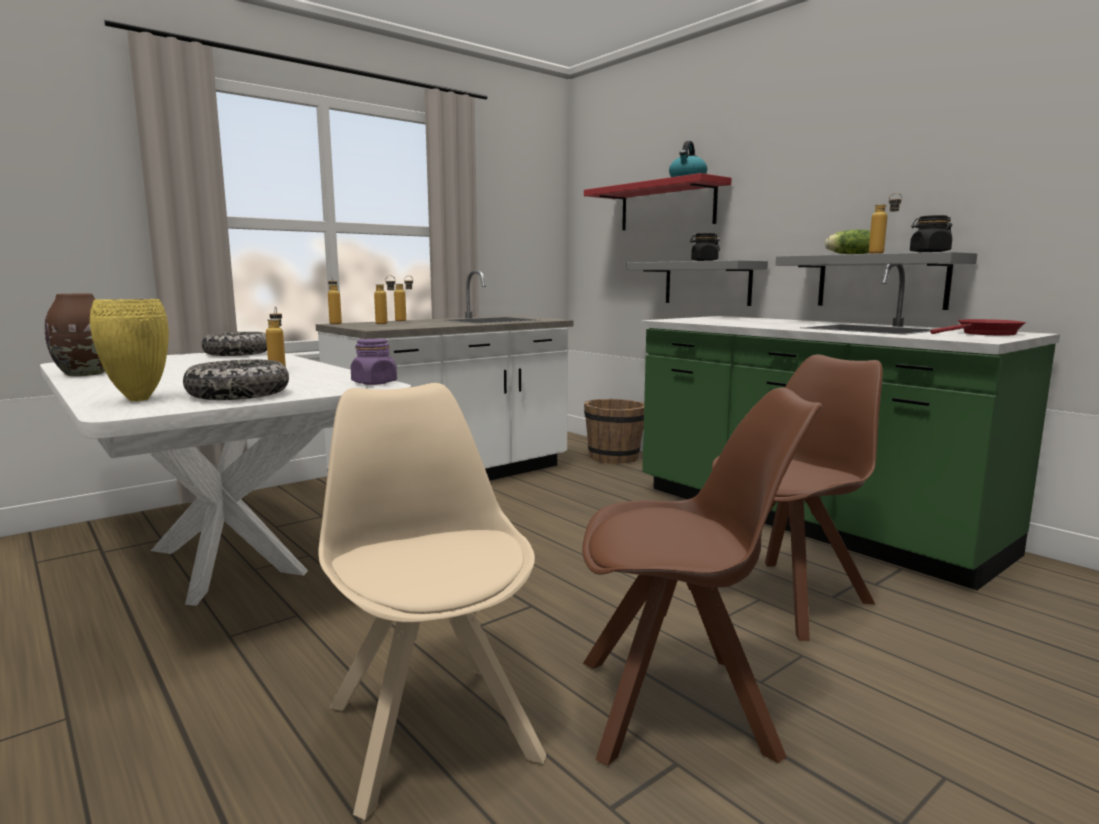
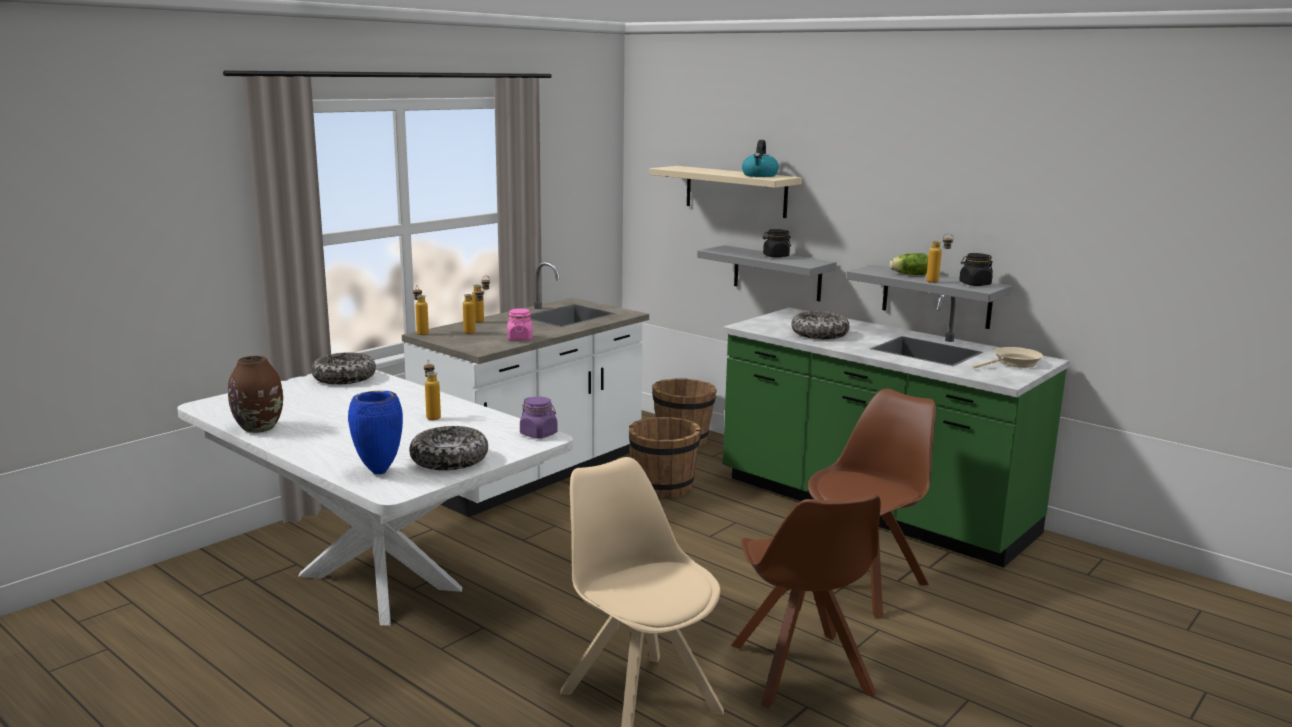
camera: 10 degrees left, 5 degrees up
(138, 400) = (378, 471): yellow vase -> blue vase
(425, 326) = (520, 338): none -> pink jar
(578, 493) = (663, 487): none -> brown bucket
(667, 206) = (735, 191): red shelf -> beige shelf
(681, 707) = (802, 672): brown chair -> brown chair turned 90 degrees clockwise
(744, 323) = (819, 334): none -> bowl
(985, 334) = (1014, 363): red frying pan -> beige frying pan

